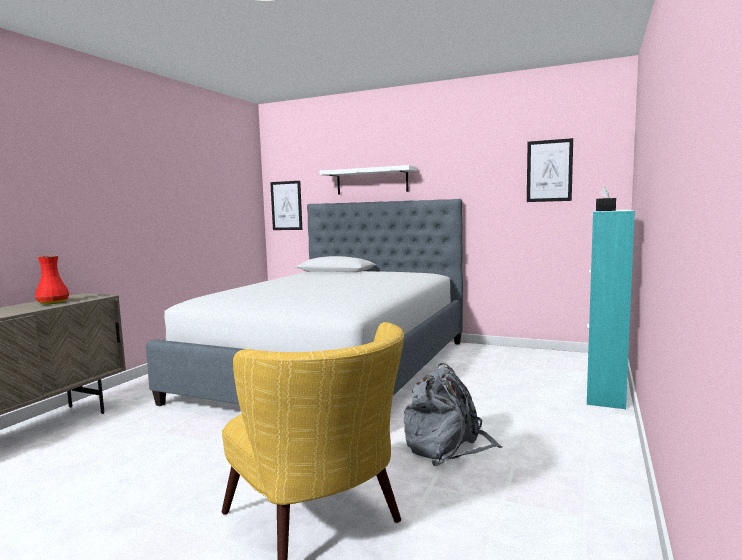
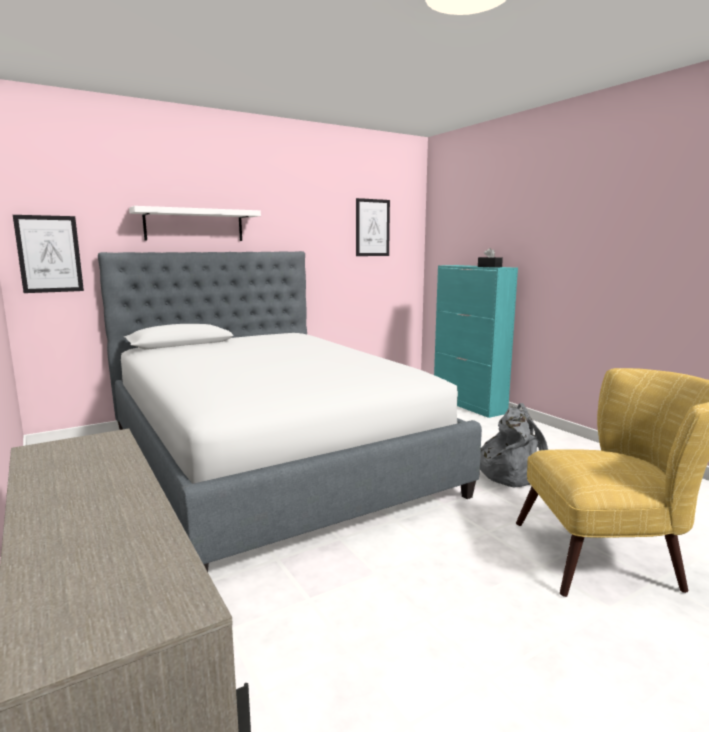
camera: 55 degrees left, 5 degrees up
(54, 302) = (90, 470): red vase -> none

